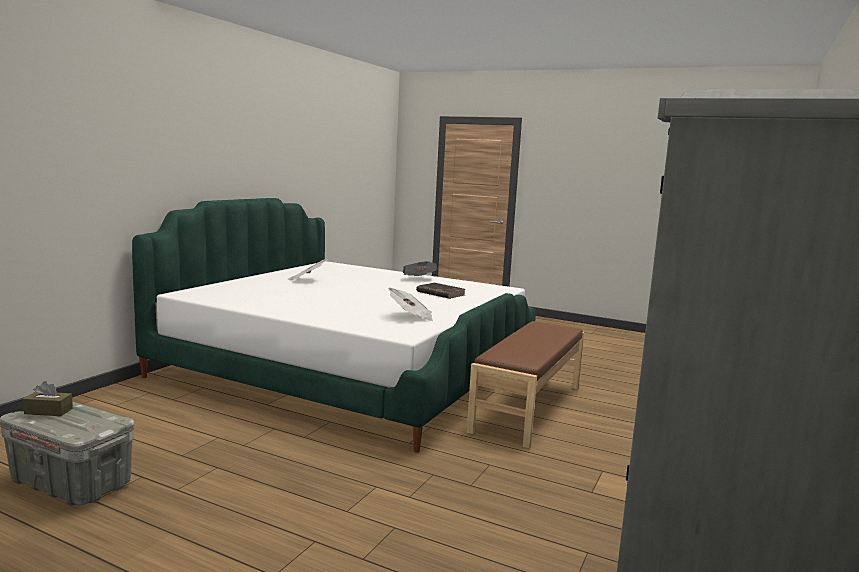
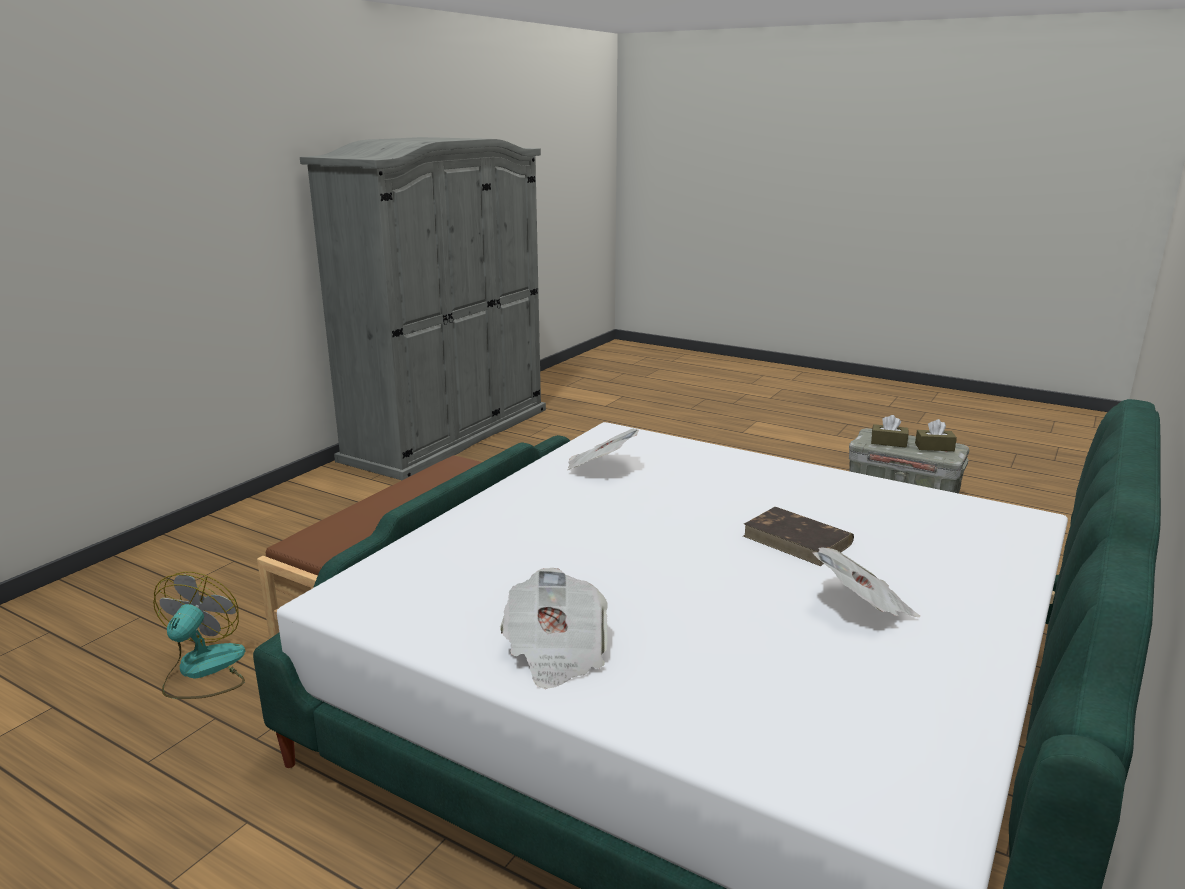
camera: 175 degrees left, 10 degrees up
(90, 418) = (888, 442): none -> brown tissue box
(440, 293) = (524, 556): brown book -> brown book (798, 540)
(604, 384) = (203, 670): none -> fan

